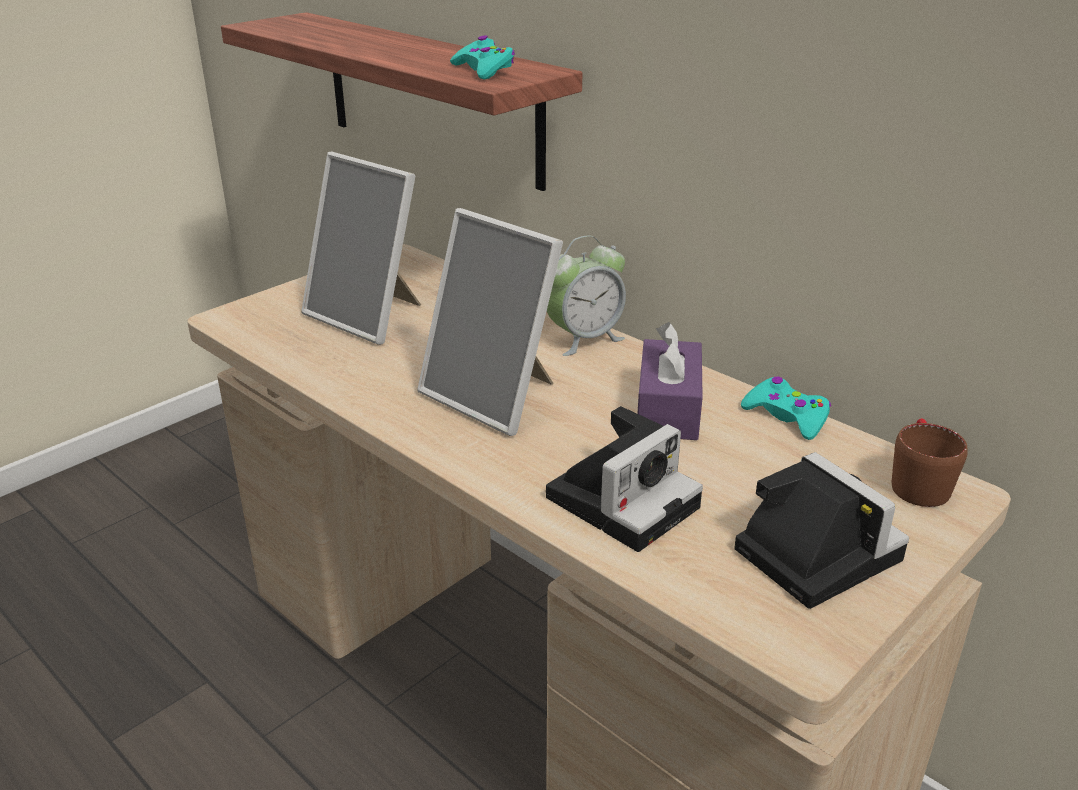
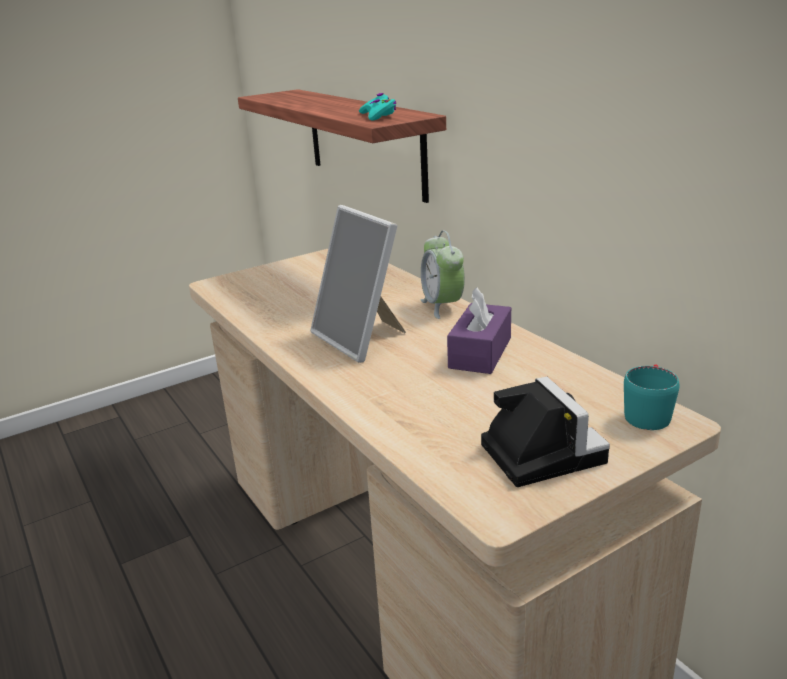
camera: 15 degrees right, 5 degrees down
(370, 316) = (304, 287): picture frame -> none
(584, 339) = (442, 306): alarm clock -> alarm clock turned 90 degrees clockwise
(624, 499) = (418, 406): camera -> none
(786, 416) = (567, 363): turquoise game controller -> none
(917, 481) = (647, 412): brown mug -> turquoise mug

